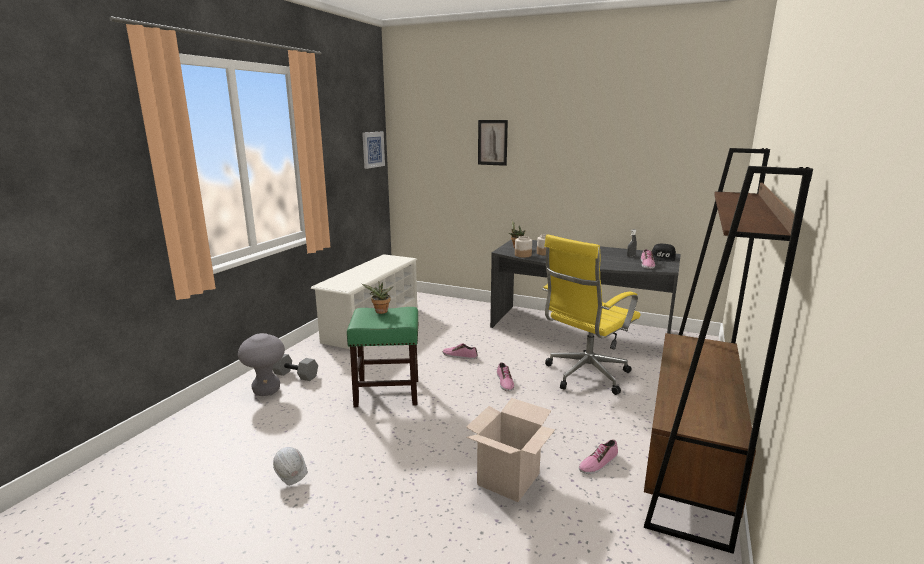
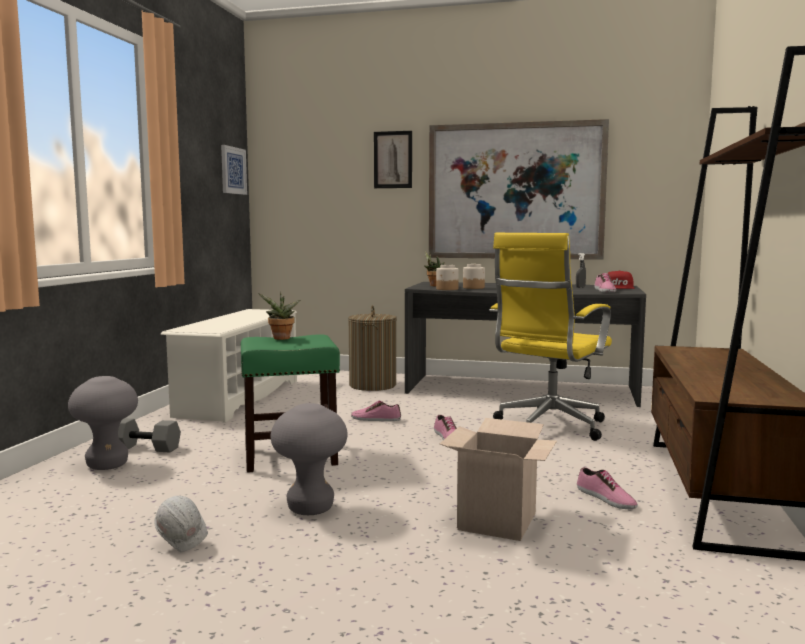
camera: 10 degrees left, 10 degrees down
(384, 450) = (310, 508): none -> grey stool
(470, 316) = (372, 385): none -> laundry basket
(587, 172) = (515, 191): none -> picture
(598, 462) = (605, 498): shoe -> shoe turned 75 degrees counterclockwise
(663, 257) = (619, 287): black cap -> red cap

